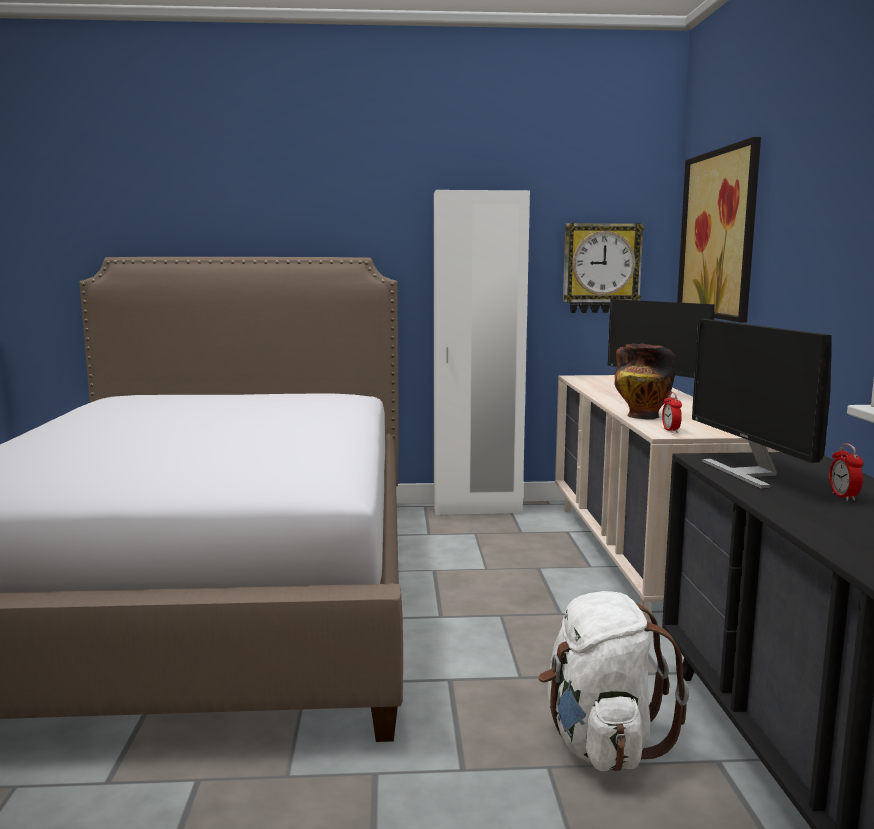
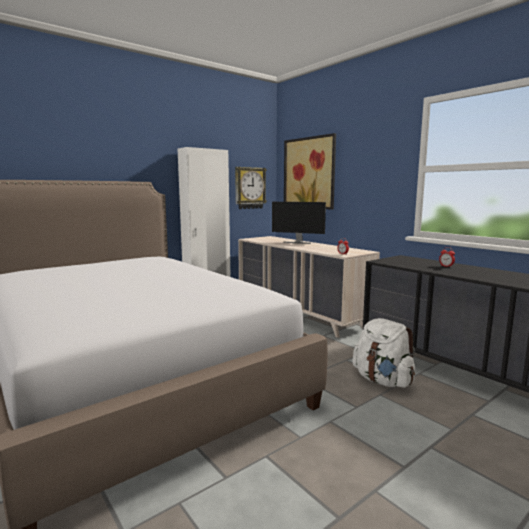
camera: 35 degrees left, 0 degrees up
(641, 416) = (318, 250): vase -> none
(748, 473) = (405, 263): monitor -> none

